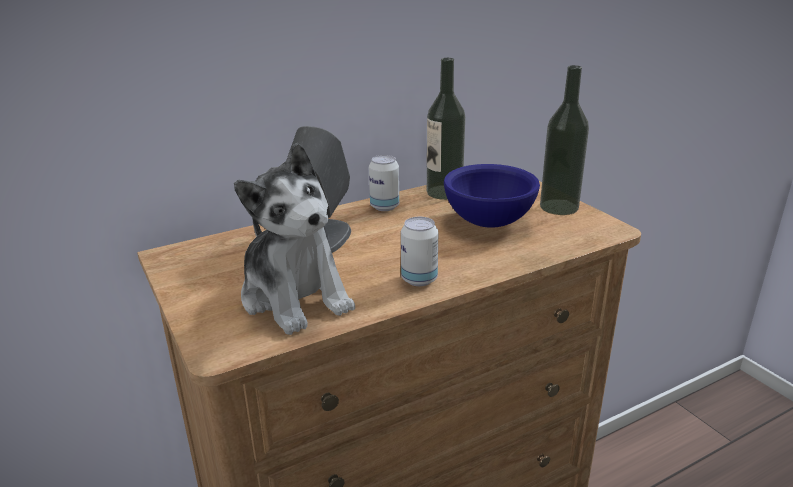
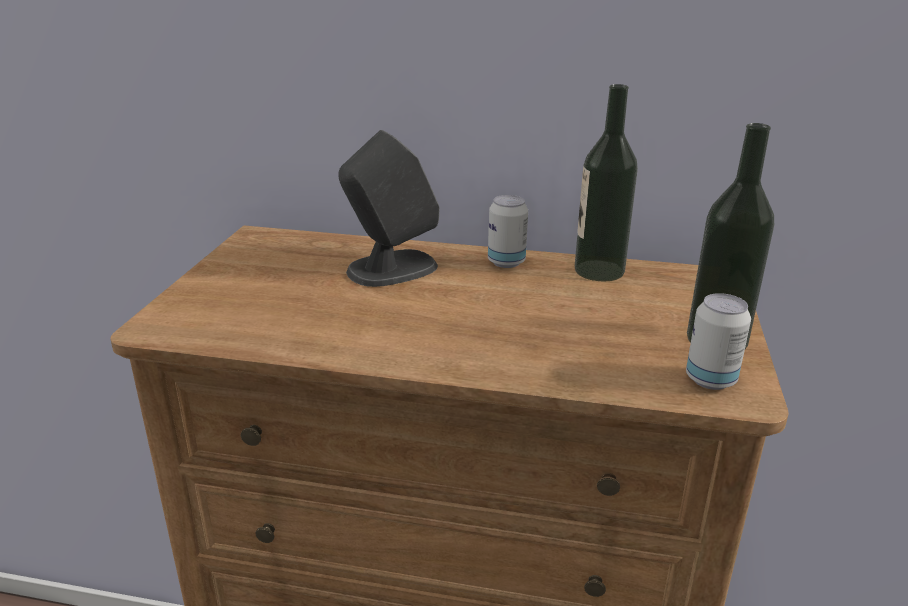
camera: 40 degrees right, 0 degrees up
(295, 297) = (278, 312): plush toy -> none
(419, 279) = (406, 346): can -> can (710, 380)
(490, 221) = (593, 321): blue bowl -> none

